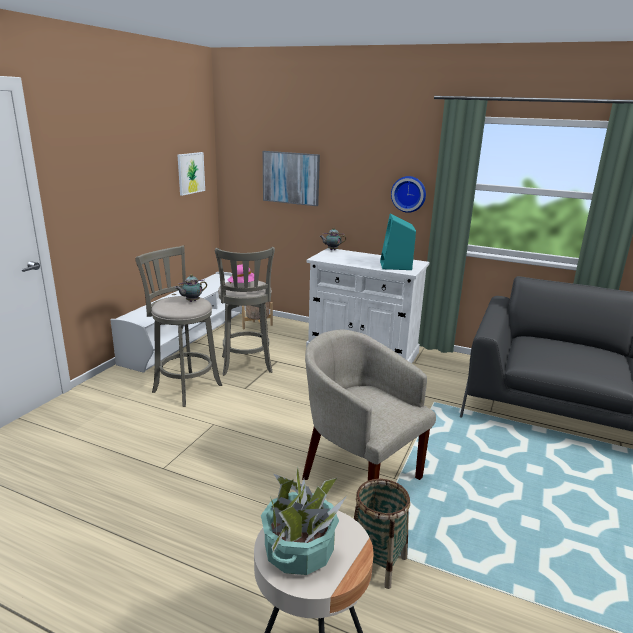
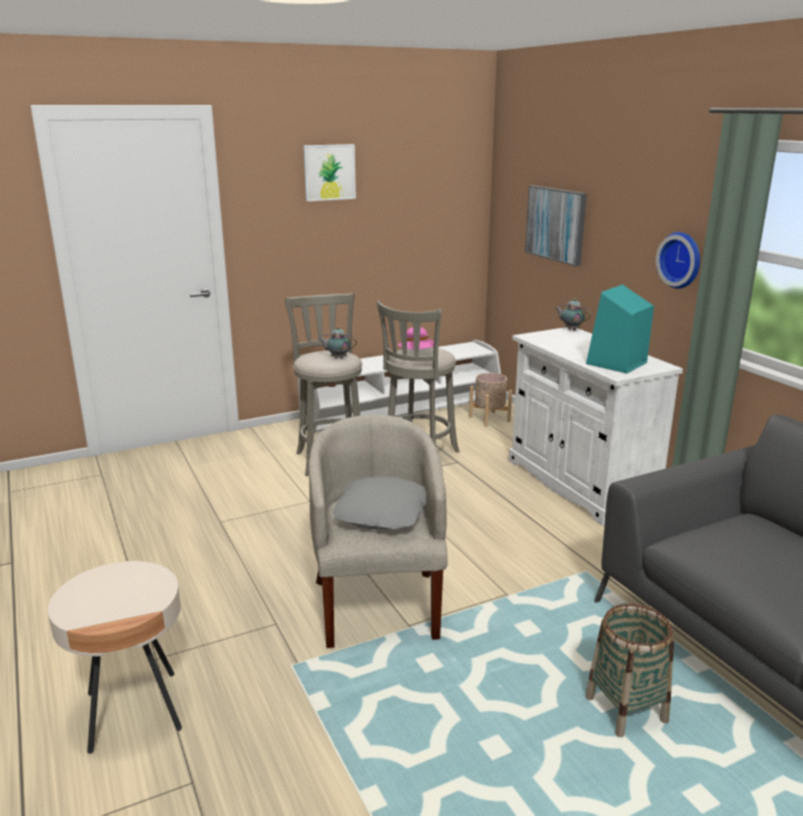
camera: 40 degrees right, 0 degrees up
(190, 173) = (441, 210): picture -> picture (329, 172)
(299, 551) = (100, 592): potted plant -> none
(373, 402) = (383, 513): none -> grey pillow
(376, 562) = (276, 685): basket -> basket (625, 710)

